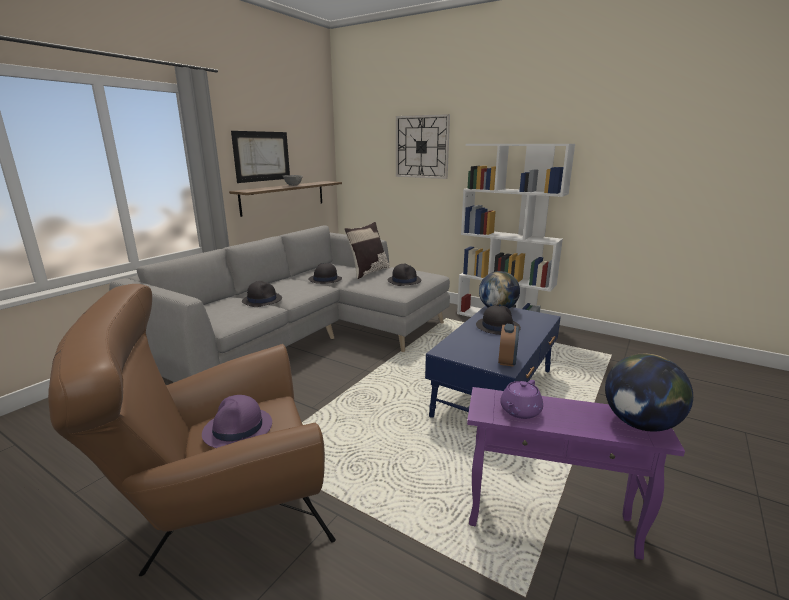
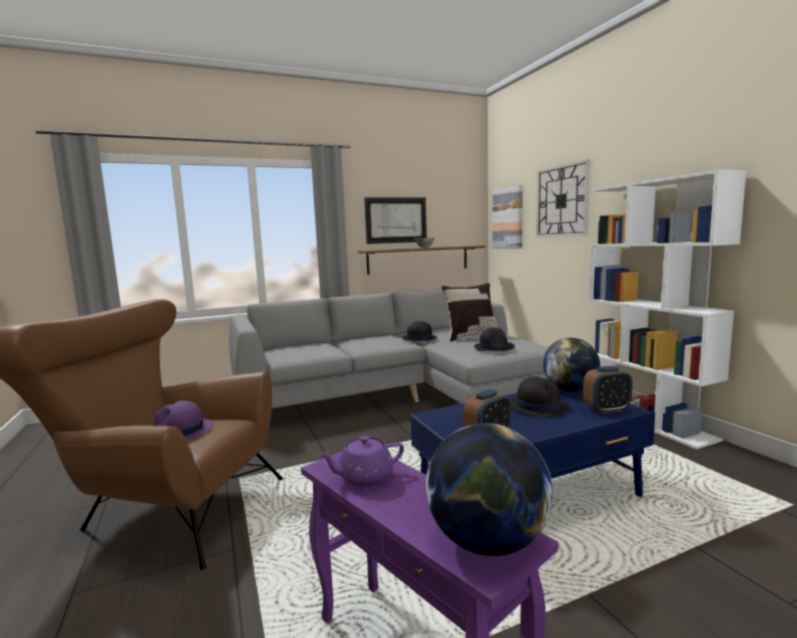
camera: 35 degrees right, 10 degrees down
(262, 300) = (339, 347): black hat -> none
(361, 156) = (508, 218): none -> picture
(536, 320) = (606, 409): none -> alarm clock

